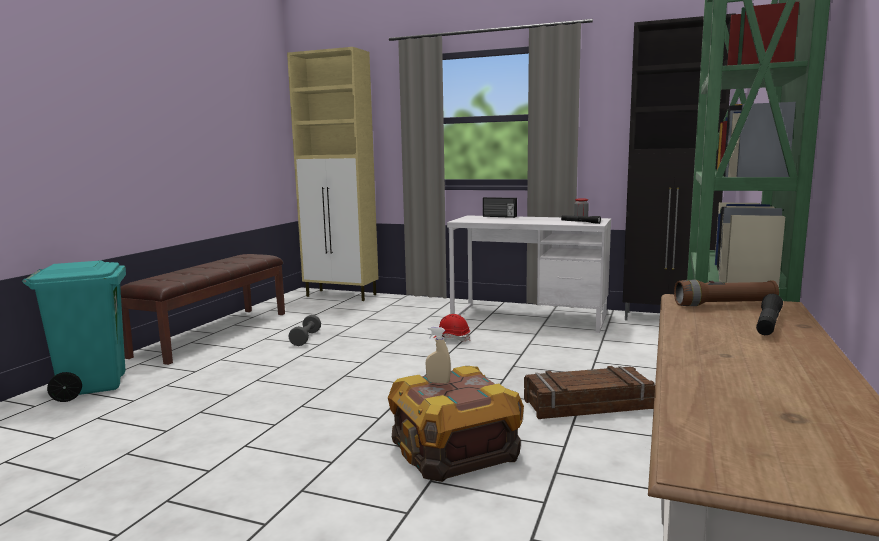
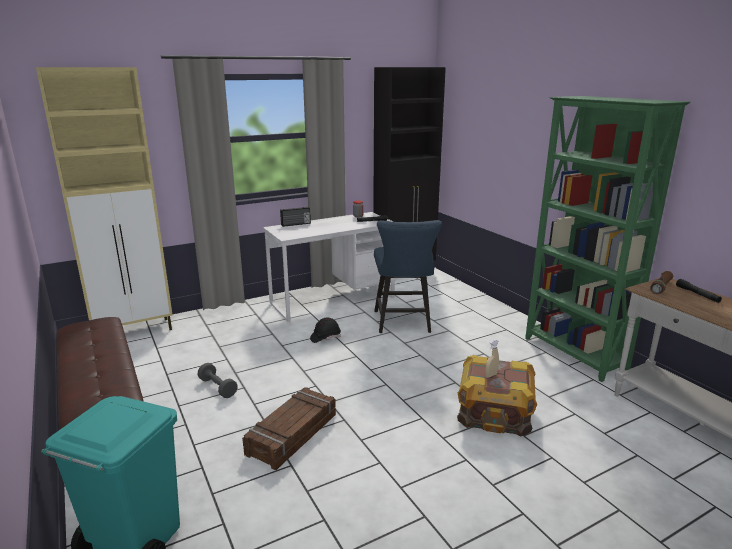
camera: 50 degrees left, 10 degrees up
(452, 338) = (325, 337): red hard hat -> black hard hat
(552, 353) = (403, 323): none -> blue chair
(588, 405) = (486, 351): crate -> crate (293, 434)

